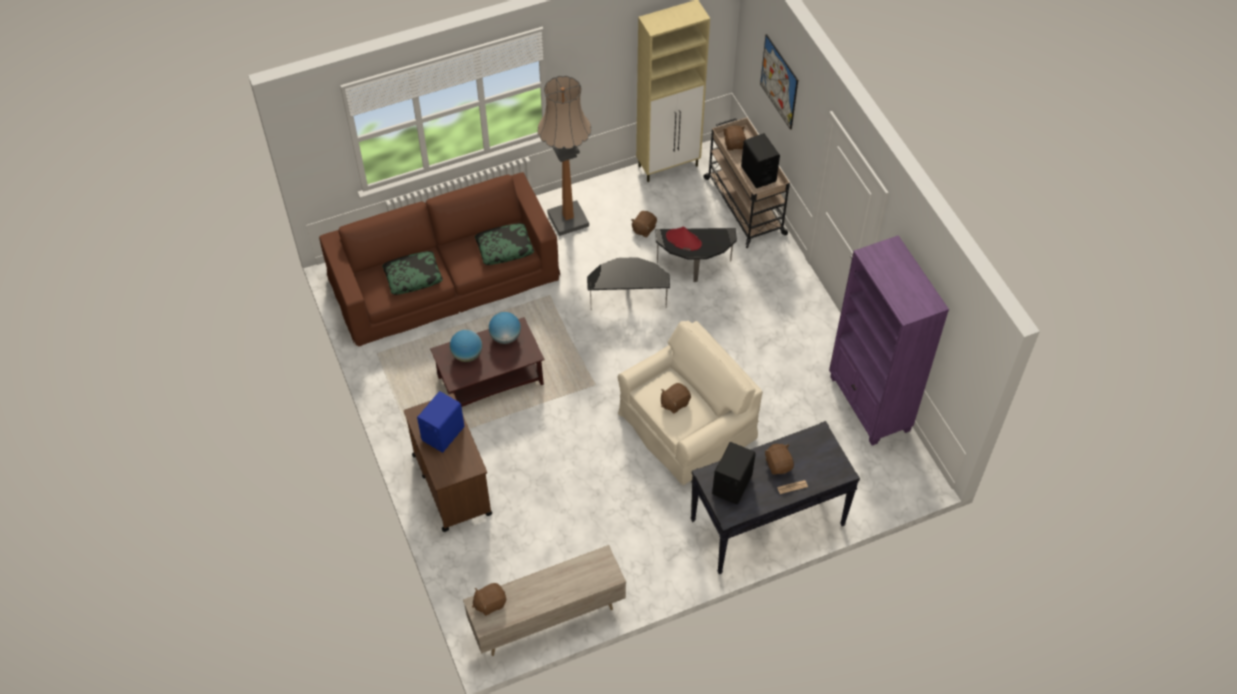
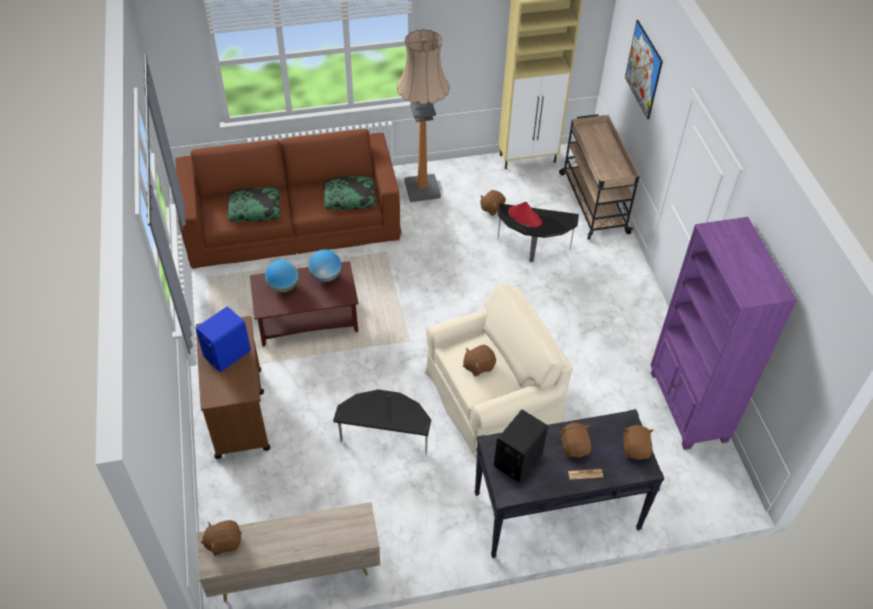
camera: 10 degrees right, 5 degrees down
(628, 300) = (461, 268): side table -> side table (385, 438)
(734, 144) = (591, 137): brown plush toy -> brown plush toy (635, 449)
(758, 174) = (609, 165): black speaker -> none

